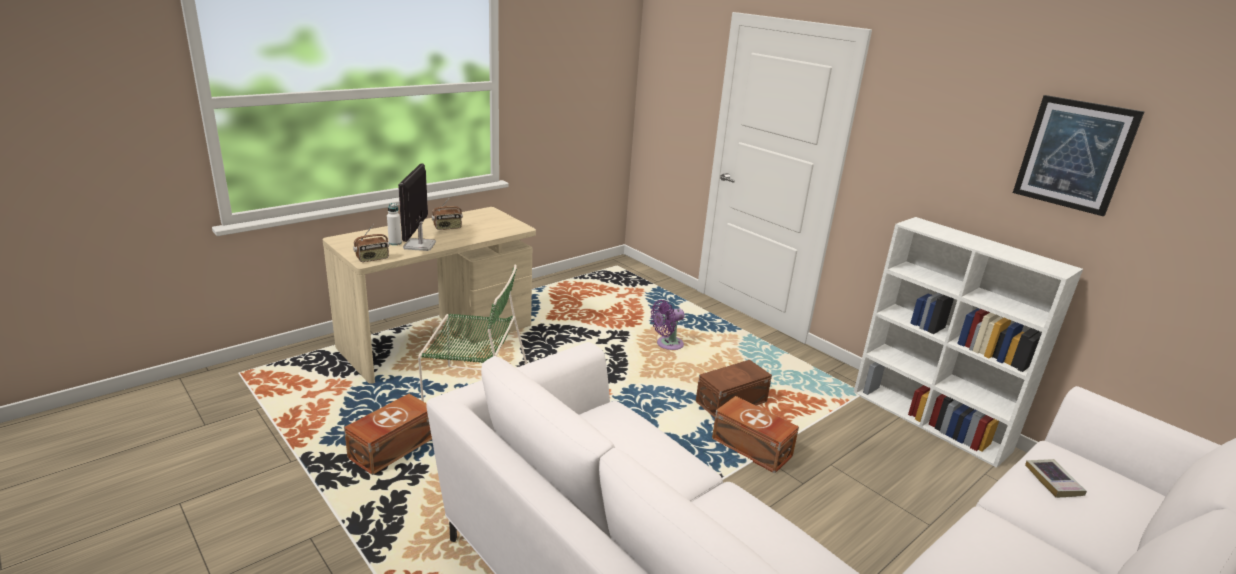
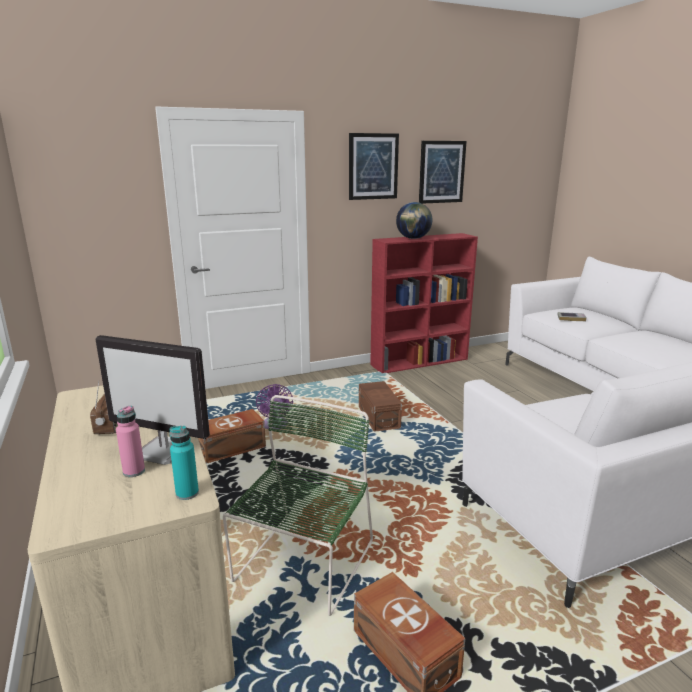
camera: 70 degrees left, 5 degrees down
(372, 259) = (187, 493): radio -> turquoise bottle
(395, 243) = (134, 471): white bottle -> pink bottle
(752, 449) = (440, 423): brown storage box -> brown storage box (232, 449)
(930, 421) = (420, 361): white bookcase -> red bookcase
(949, 118) = (373, 166): none -> picture
(959, 237) = (413, 238): none -> globe

